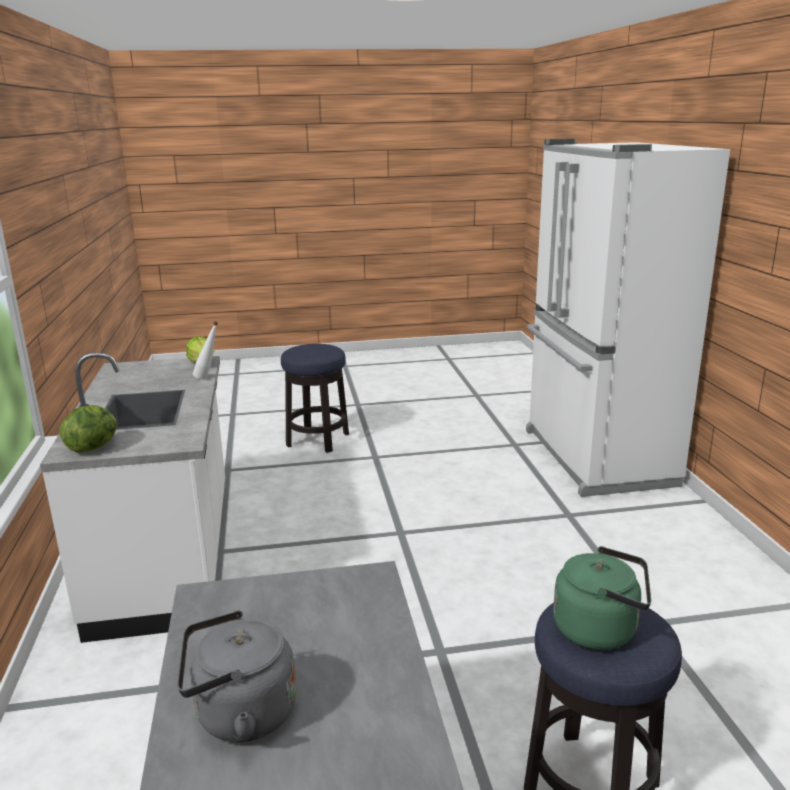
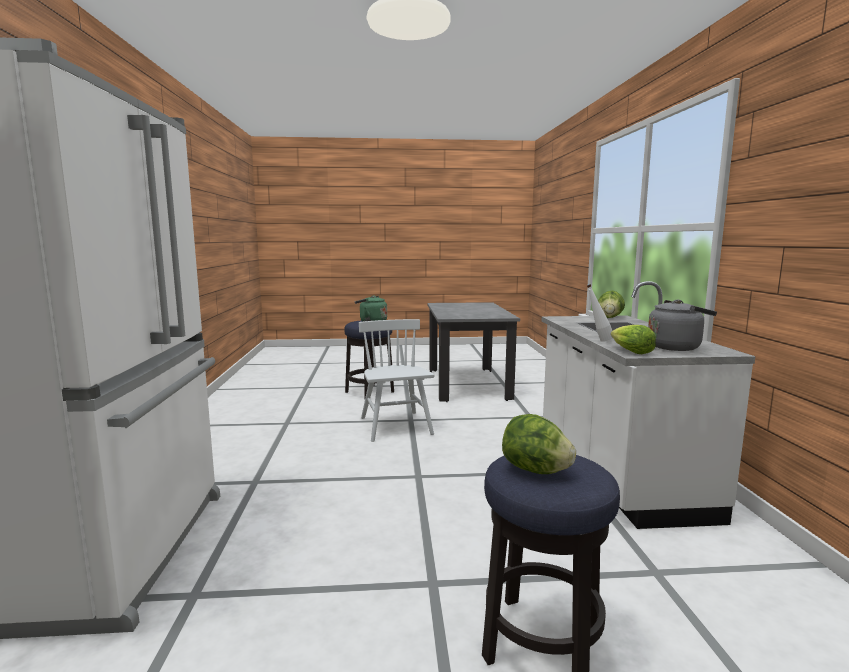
camera: 175 degrees left, 10 degrees down
(239, 715) = (482, 308): grey kettle -> grey kettle (676, 347)
(320, 349) = (535, 470): none -> lettuce
(460, 627) = (395, 426): none -> white chair

